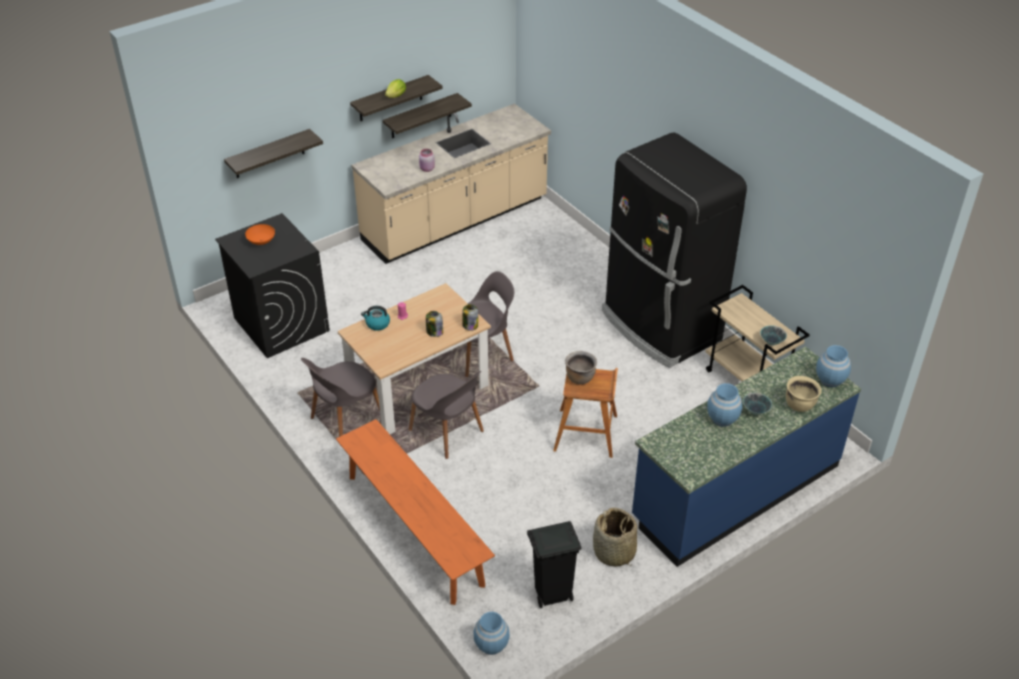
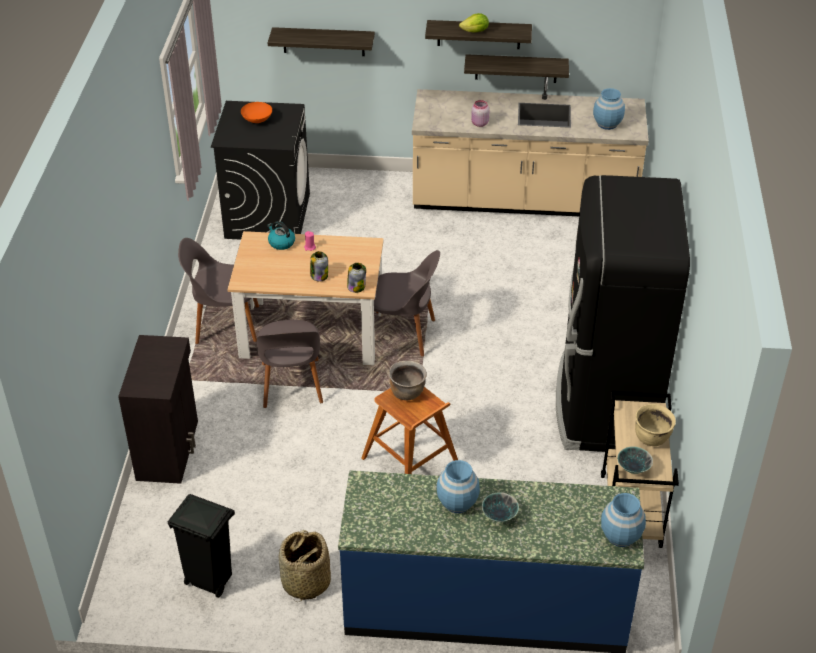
camera: 40 degrees right, 0 degrees up
(414, 529) = (169, 450): orange bench -> black cabinet
(491, 645) = (114, 586): blue vase -> blue vase (607, 124)
(799, 405) = (553, 539): beige cooking pot -> beige cooking pot (652, 438)

